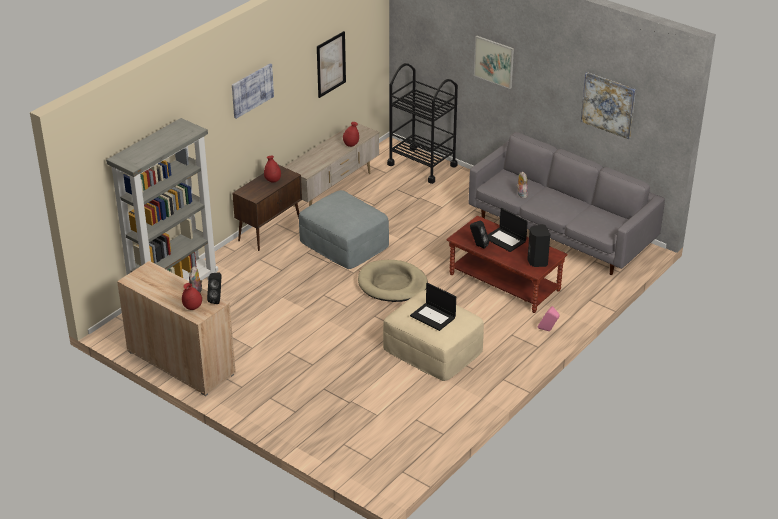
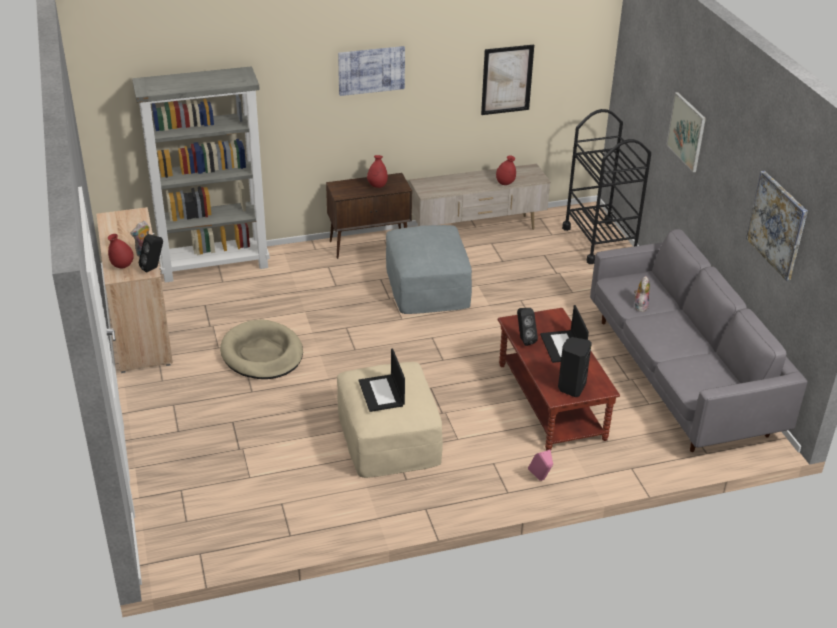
camera: 35 degrees right, 0 degrees up
(392, 284) = (427, 348): beige dog bed -> beige dog bed (262, 354)

